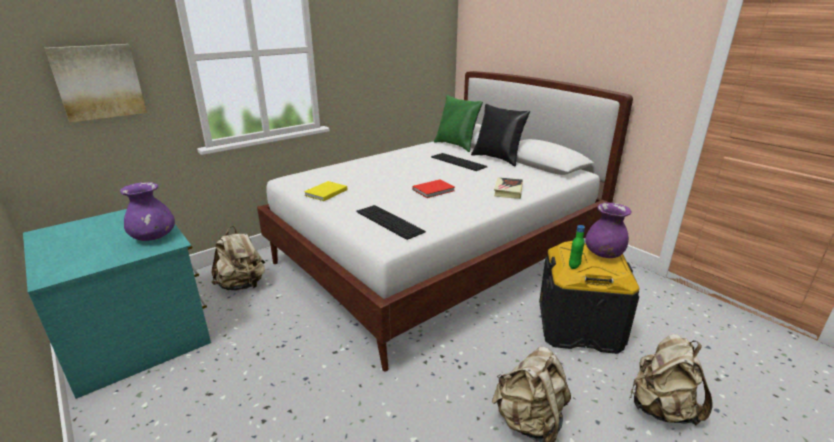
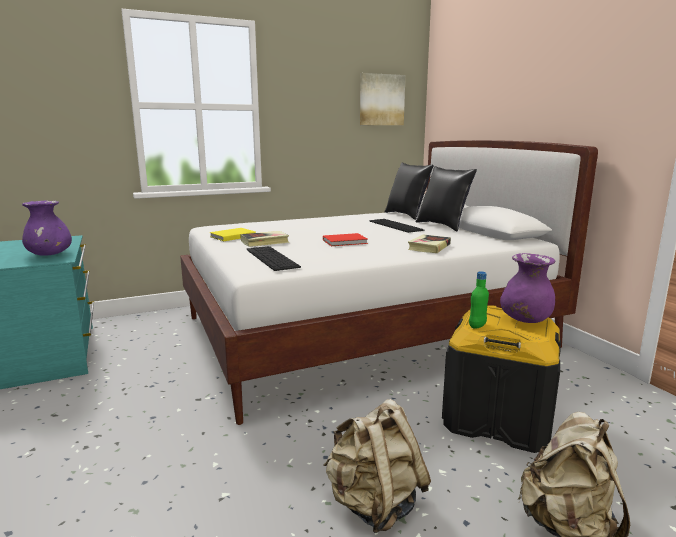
camera: 15 degrees right, 10 degrees down
(98, 82) = (48, 120): picture -> picture (381, 100)
(242, 285) = (150, 332): beige backpack -> none
(363, 198) = (265, 242): none -> book
(457, 145) = (407, 215): green pillow -> black pillow

